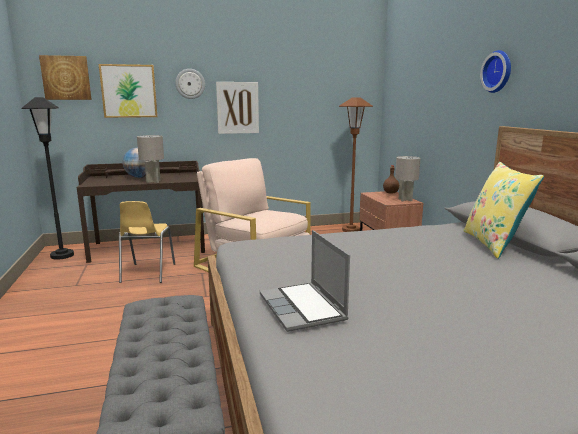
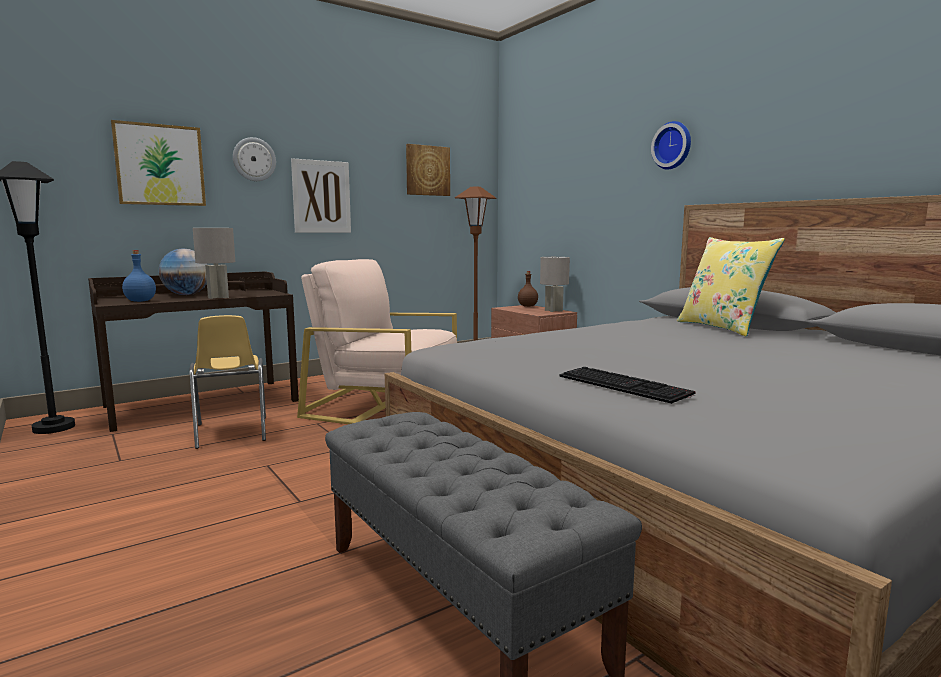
camera: 20 degrees left, 5 degrees down
(66, 78) = (53, 138): picture -> picture (427, 170)
(106, 183) = (140, 301): none -> blue bottle
(303, 308) = (625, 385): laptop -> keyboard

